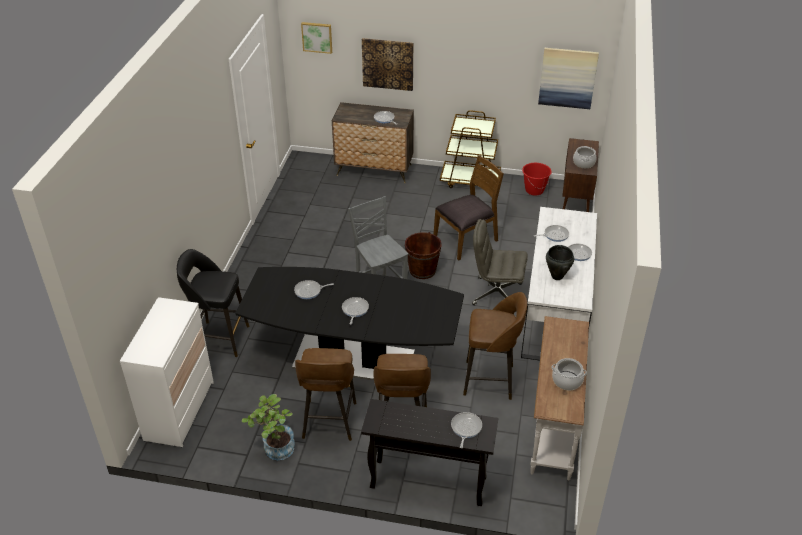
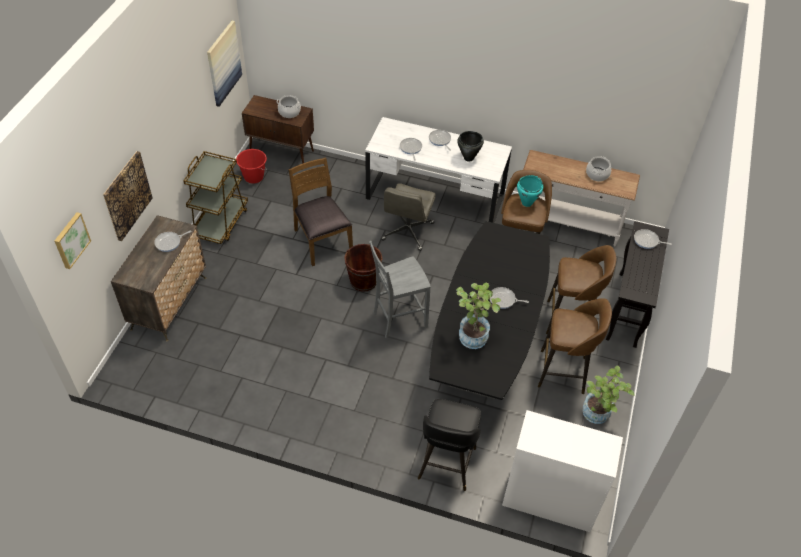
camera: 85 degrees left, 10 degrees up
(309, 291) = (473, 333): frying pan -> potted plant
(500, 323) = (526, 203): none -> turquoise cooking pot

